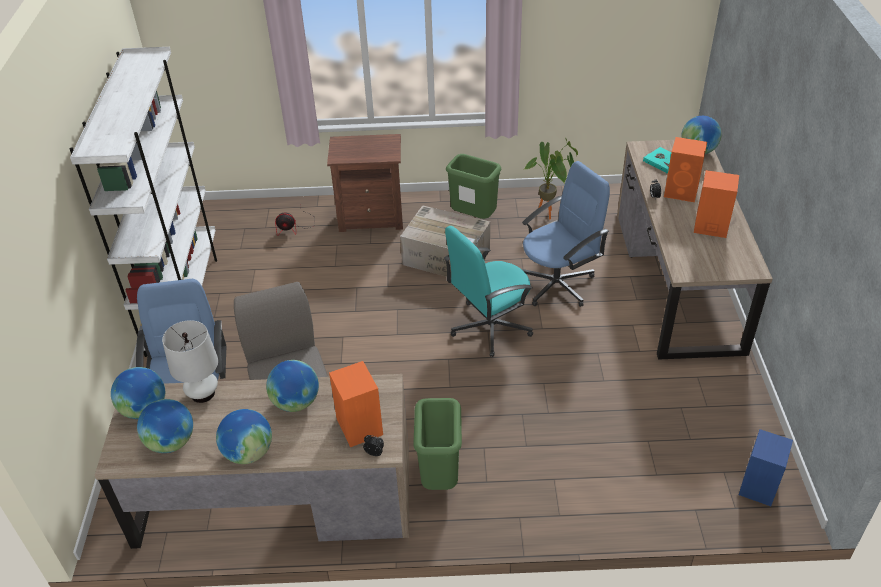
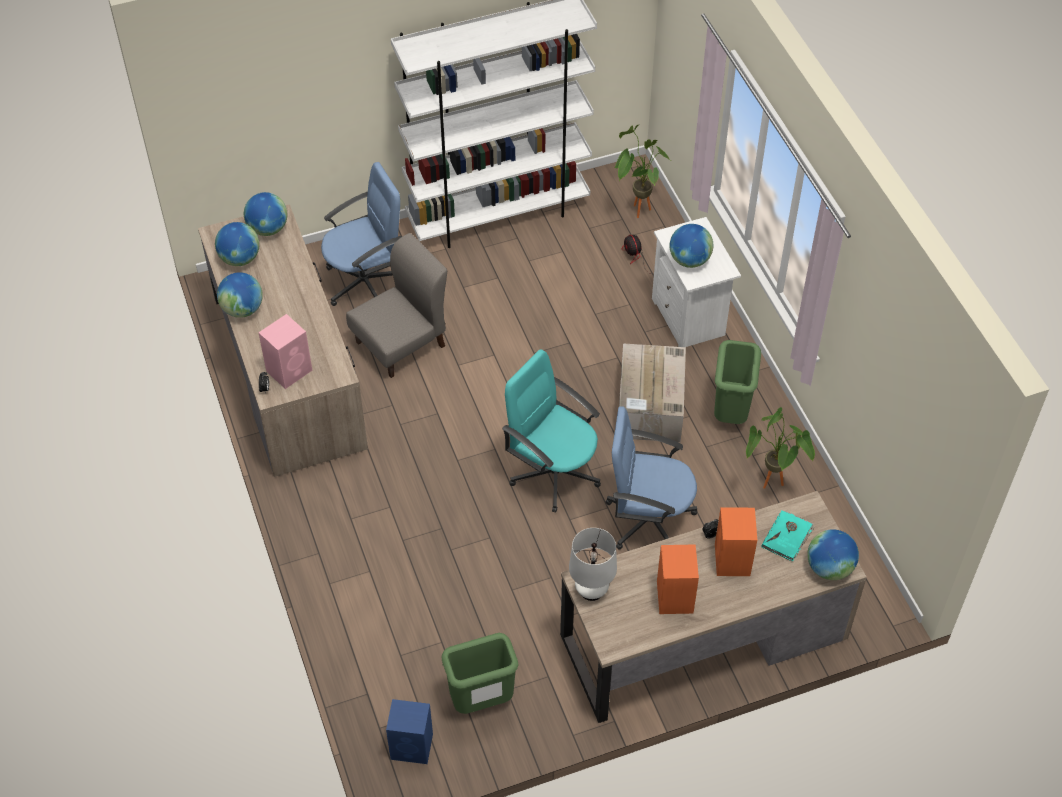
camera: 70 degrees right, 10 degrees up
(203, 393) = (295, 257): white table lamp -> white table lamp (591, 590)
(241, 219) = (635, 210): none -> potted plant
(295, 402) = (303, 320): globe -> globe (689, 260)
(359, 426) = (290, 370): orange speaker -> pink speaker
(372, 217) = (690, 319): brown nightstand -> white nightstand
(440, 477) = (345, 482): green trash can -> green trash can (481, 702)
(557, 284) = (647, 519): blue office chair -> blue office chair turned 150 degrees clockwise

